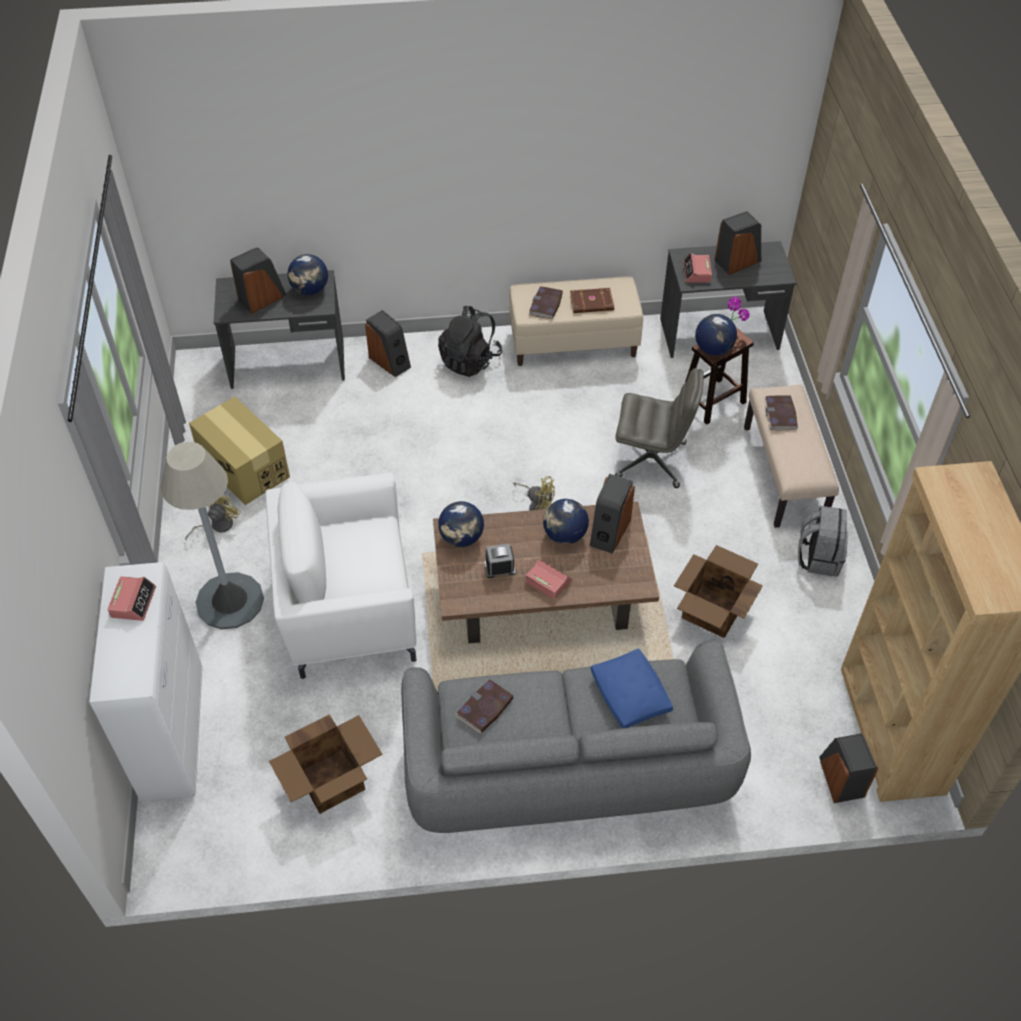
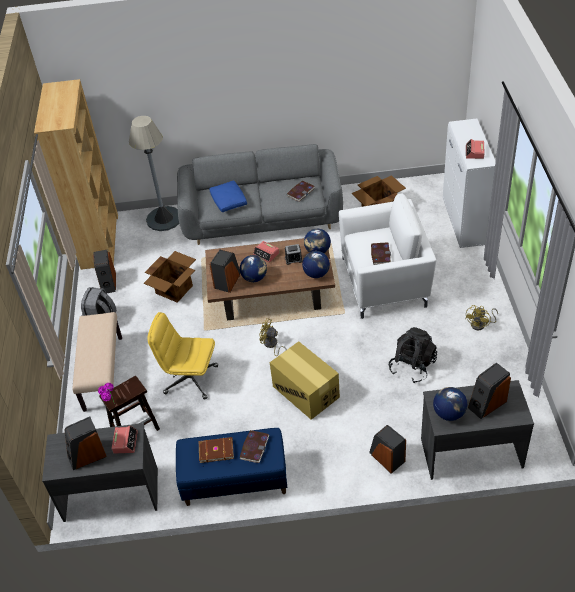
camera: 175 degrees left, 5 degrees down
(230, 601) = (456, 282): grey floor lamp -> grey floor lamp (164, 219)
(244, 468) = (476, 364): cardboard box -> cardboard box (306, 392)
(470, 360) = (321, 461): black backpack -> black backpack (412, 366)
(574, 343) = (234, 481): beige bench -> blue bench
(652, 460) = (190, 379): grey office chair -> yellow office chair
(713, 349) = (131, 387): globe -> globe (318, 251)
(780, 415) = (98, 358): book -> book (380, 254)
(840, 778) = (132, 222): speaker -> speaker (108, 283)

